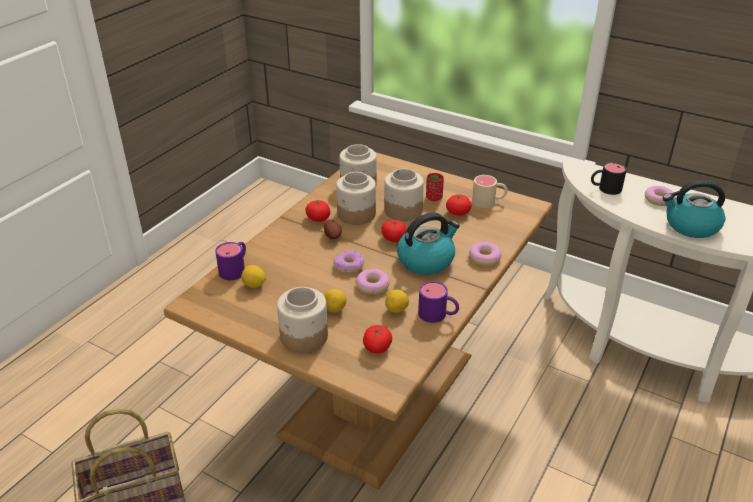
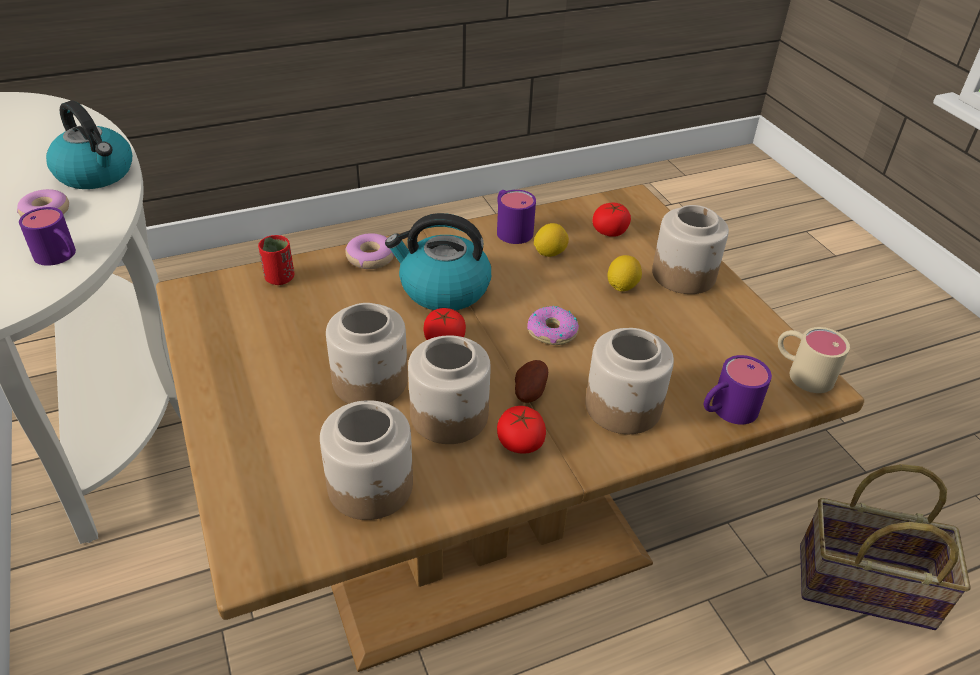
camera: 145 degrees left, 5 degrees up
(254, 285) = (710, 368): lemon -> none
(285, 249) = (624, 406): none -> jar
(373, 285) = (548, 291): donut -> none
(434, 197) = (290, 379): red cup -> red cup (279, 278)
(458, 212) = (299, 334): tomato -> none
(489, 202) = (229, 327): beige mug -> beige mug (801, 372)
(605, 188) = (60, 257): black mug -> purple mug

